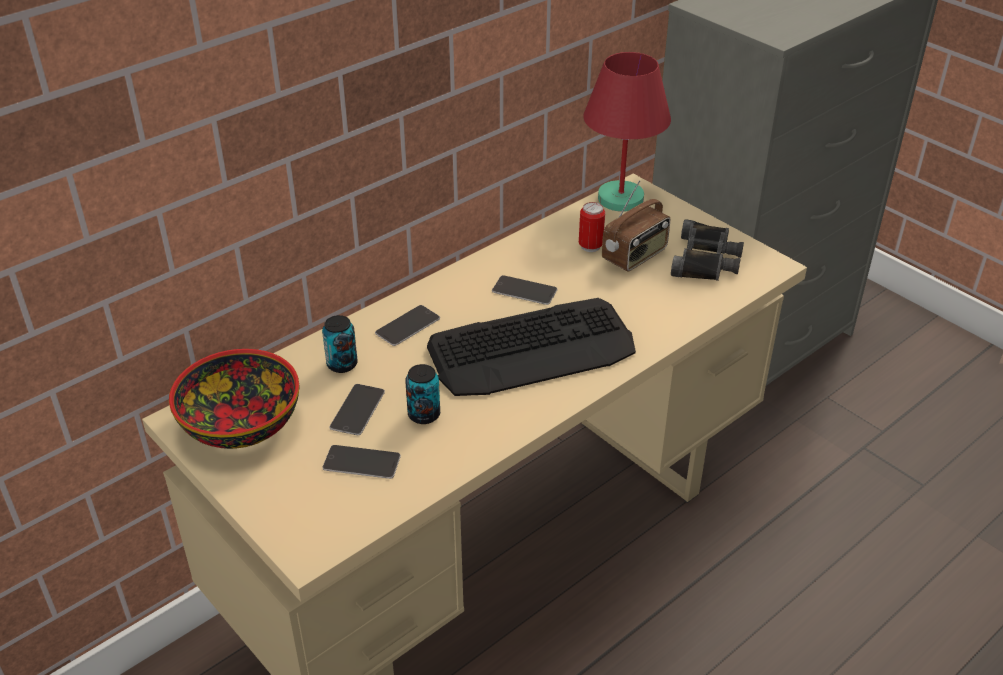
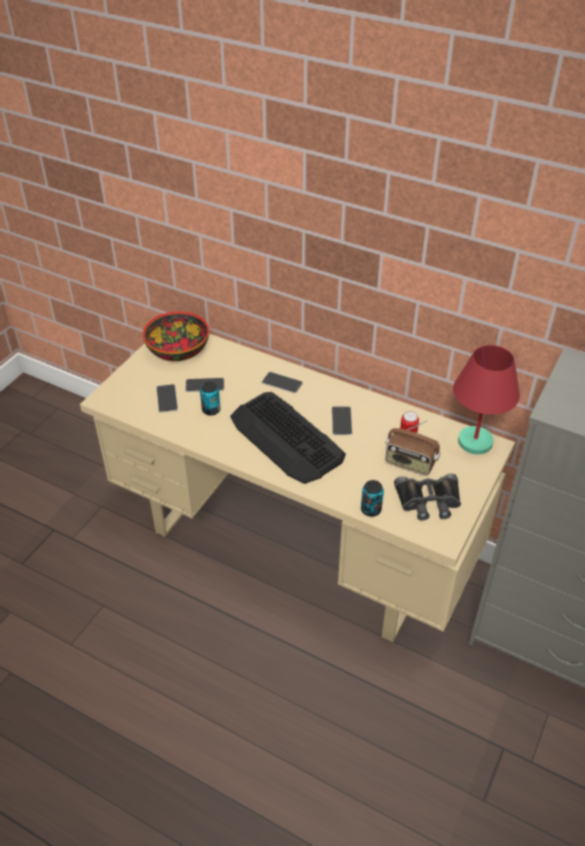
camera: 70 degrees right, 5 degrees up
(342, 364) = (237, 369): can -> can (371, 509)

